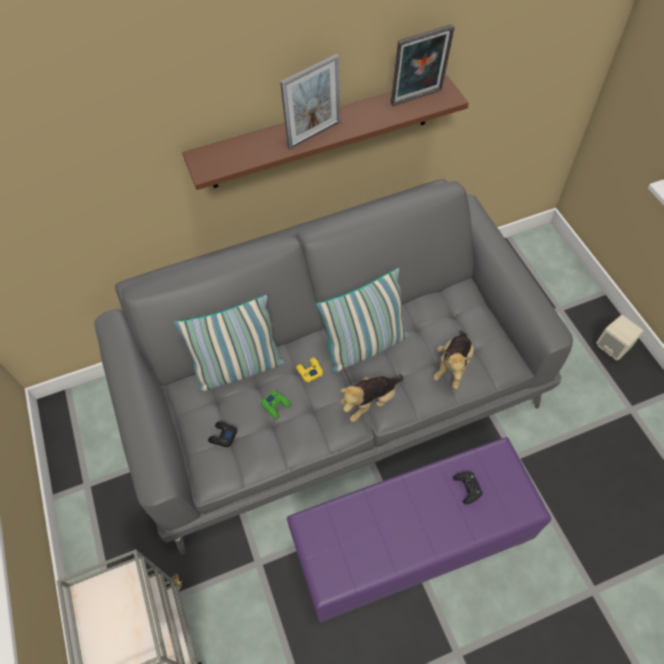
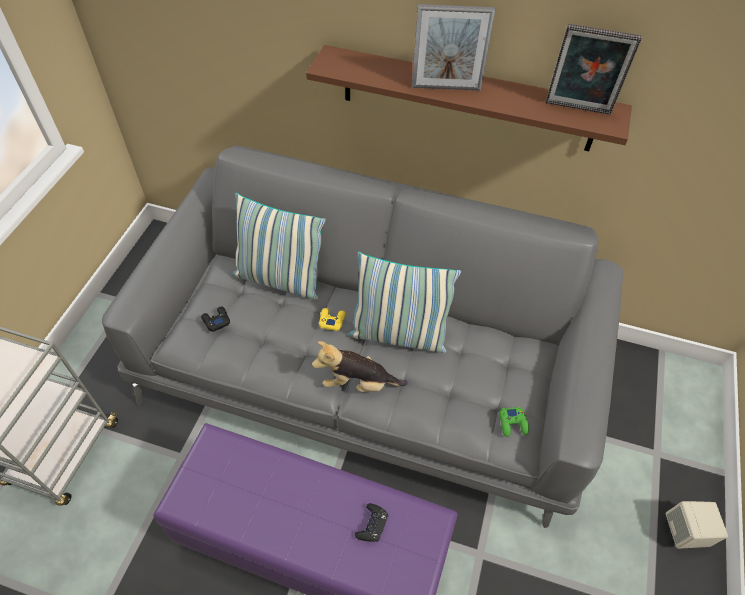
camera: 35 degrees right, 5 degrees down
(276, 405) = (278, 328): green game controller -> green game controller (513, 423)
(453, 365) = (462, 407): plush toy -> none

